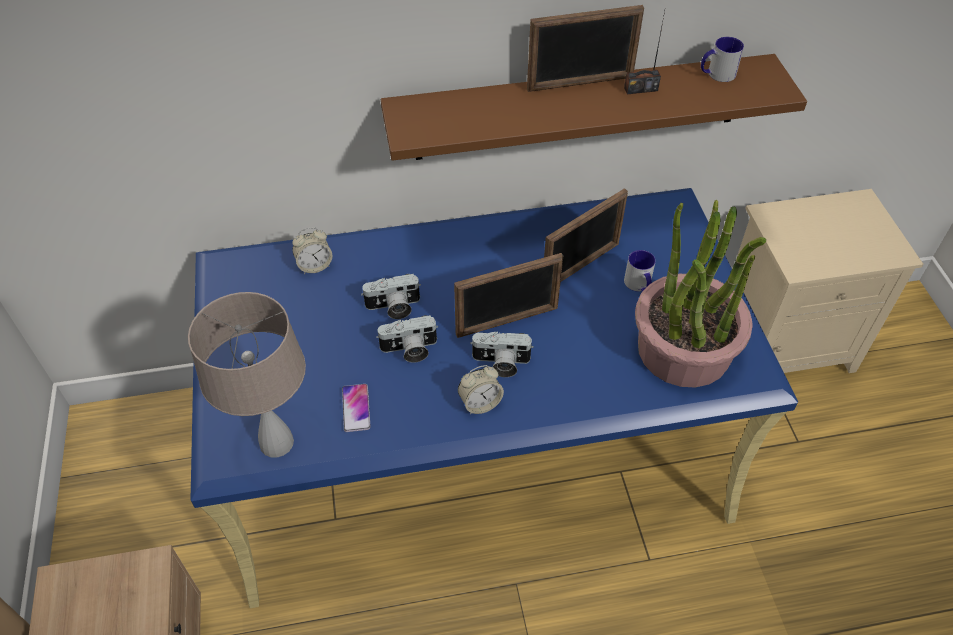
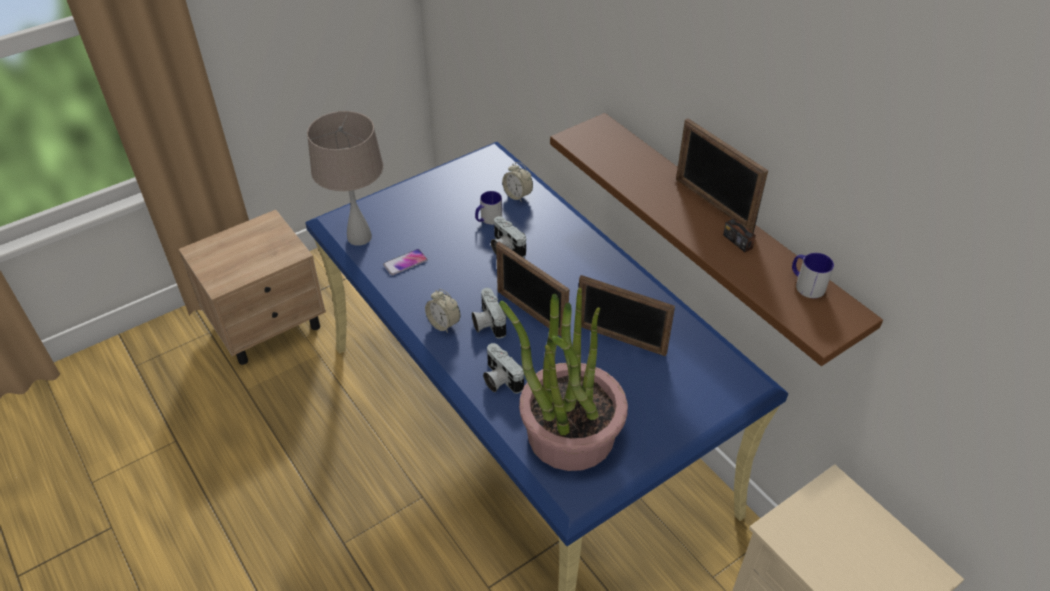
camera: 65 degrees right, 5 degrees down
(409, 350) = (471, 270): camera -> camera (499, 379)
(639, 285) = (625, 384): mug -> mug (488, 219)

